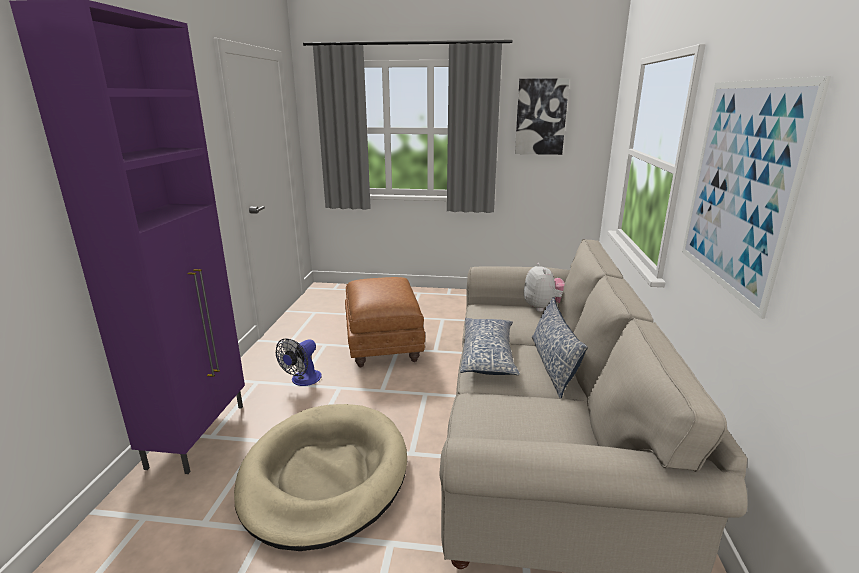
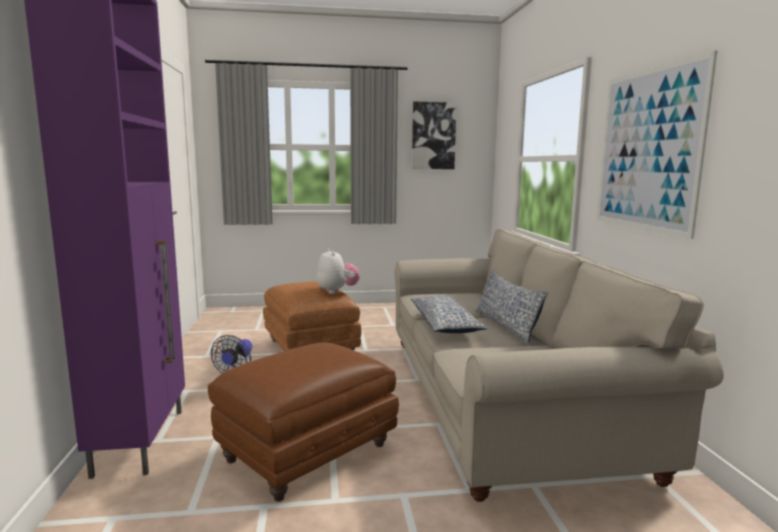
camera: 15 degrees left, 10 degrees down
(325, 476) = (306, 455): beige dog bed -> brown ottoman
(544, 307) = (472, 292): plush toy -> plush toy (337, 291)

